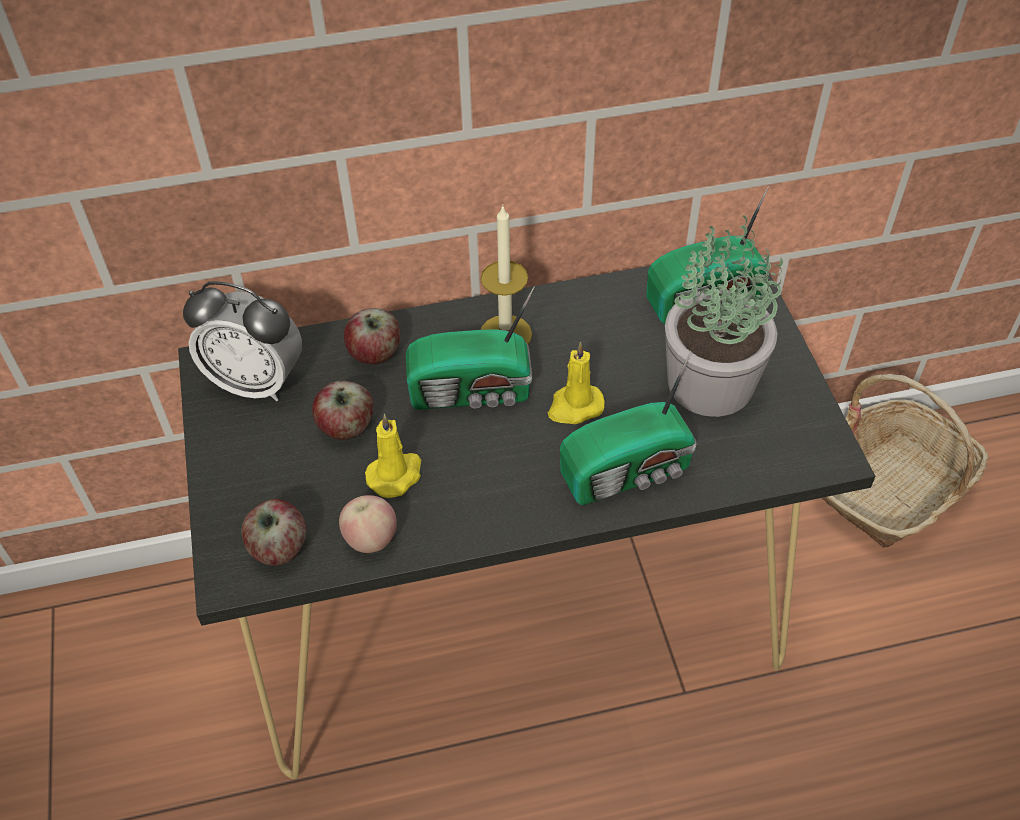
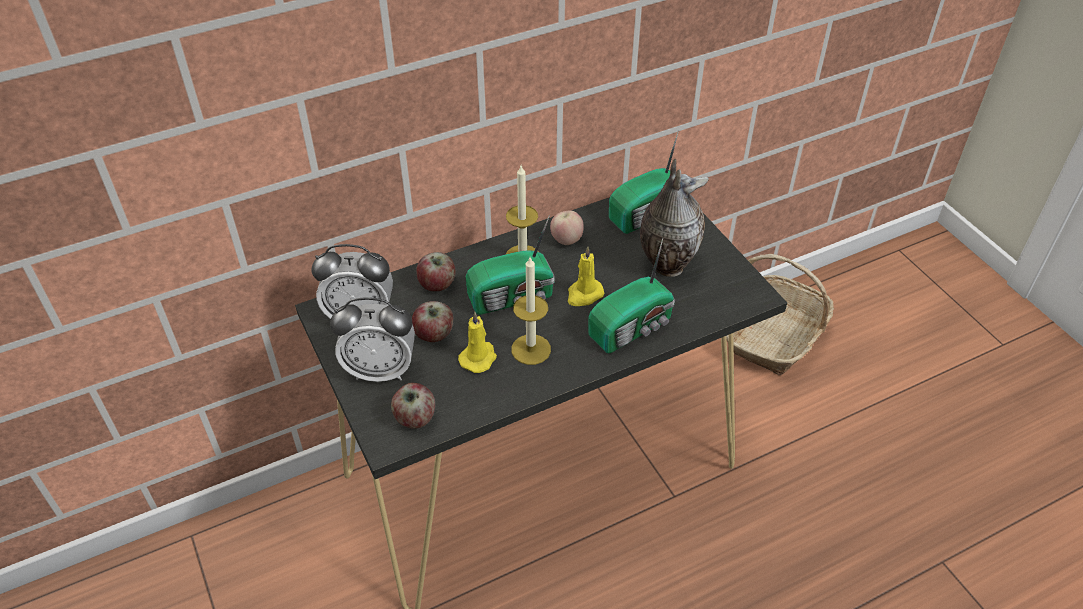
camera: 15 degrees left, 5 degrees down
(257, 466) = (380, 370): none -> alarm clock
(371, 539) = (476, 401): apple -> apple (566, 240)
(472, 476) = (531, 349): none -> candle
(709, 381) = (666, 264): potted plant -> vase

